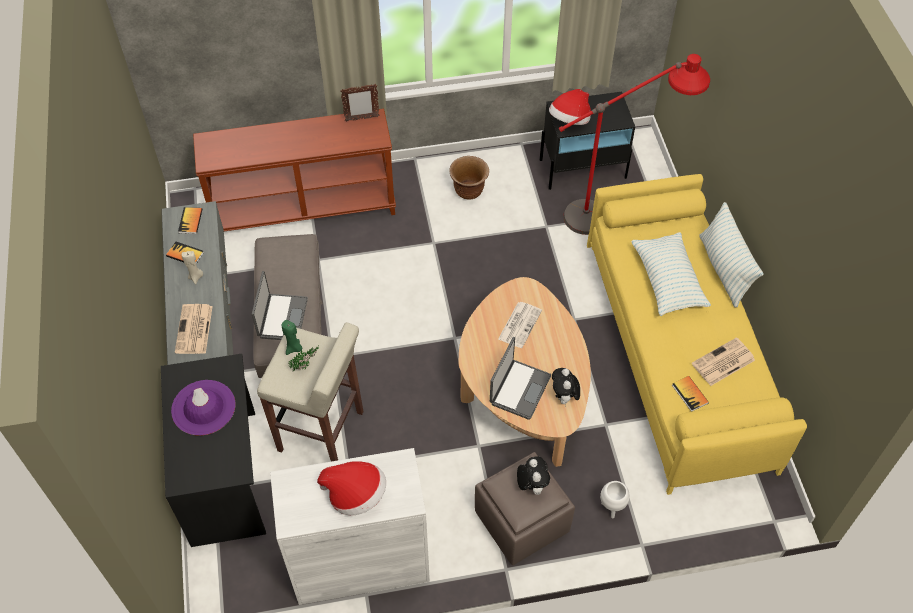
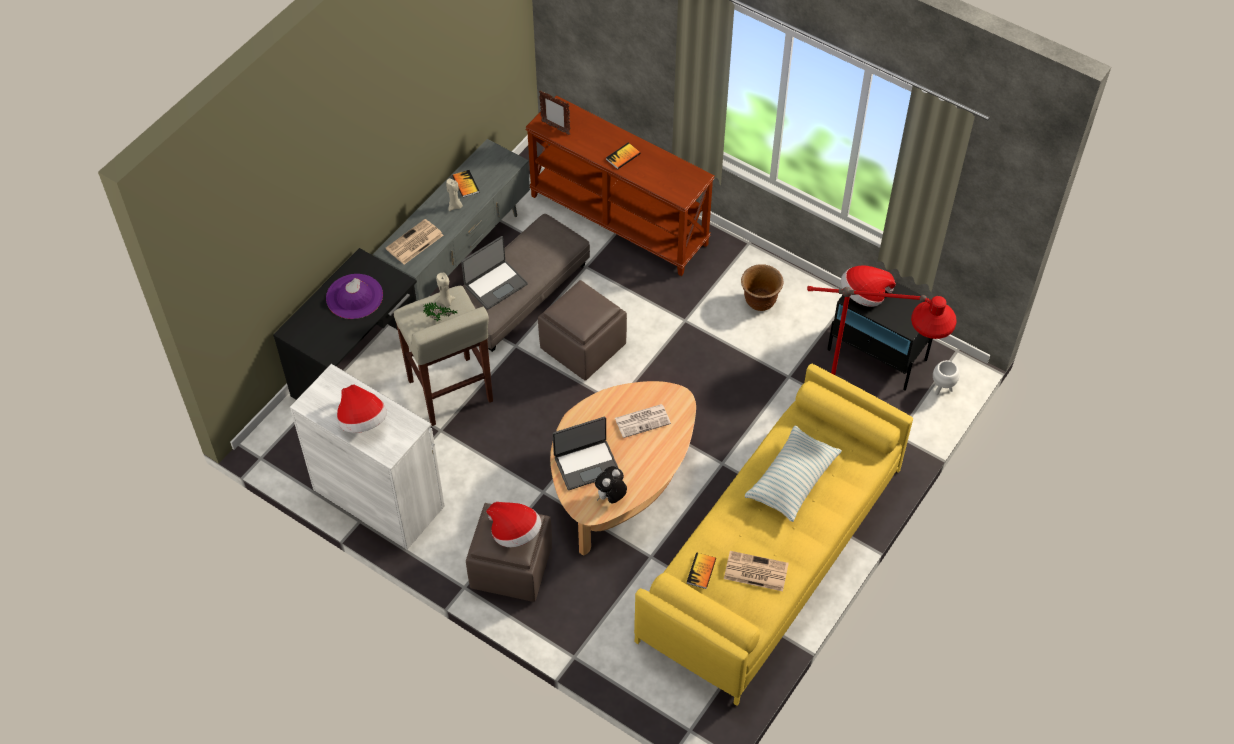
camera: 45 degrees right, 0 degrees up
(190, 221) = (495, 162): book -> book (623, 156)
(294, 348) = (446, 302): green candle -> beige candle
(361, 118) = (688, 171): picture frame -> picture frame (555, 128)
(383, 317) = (583, 346): none -> brown ottoman
(531, 485) = (515, 532): plush toy -> hat
(612, 508) = (583, 614): white planter -> white planter (942, 389)
(724, 269) = (848, 508): pillow -> none

